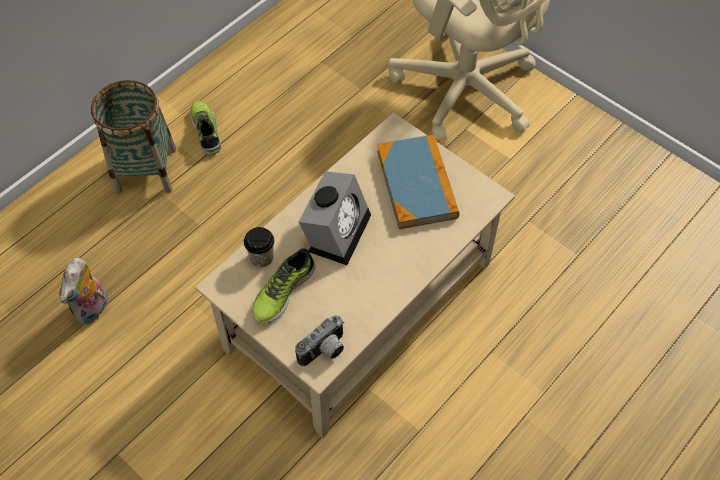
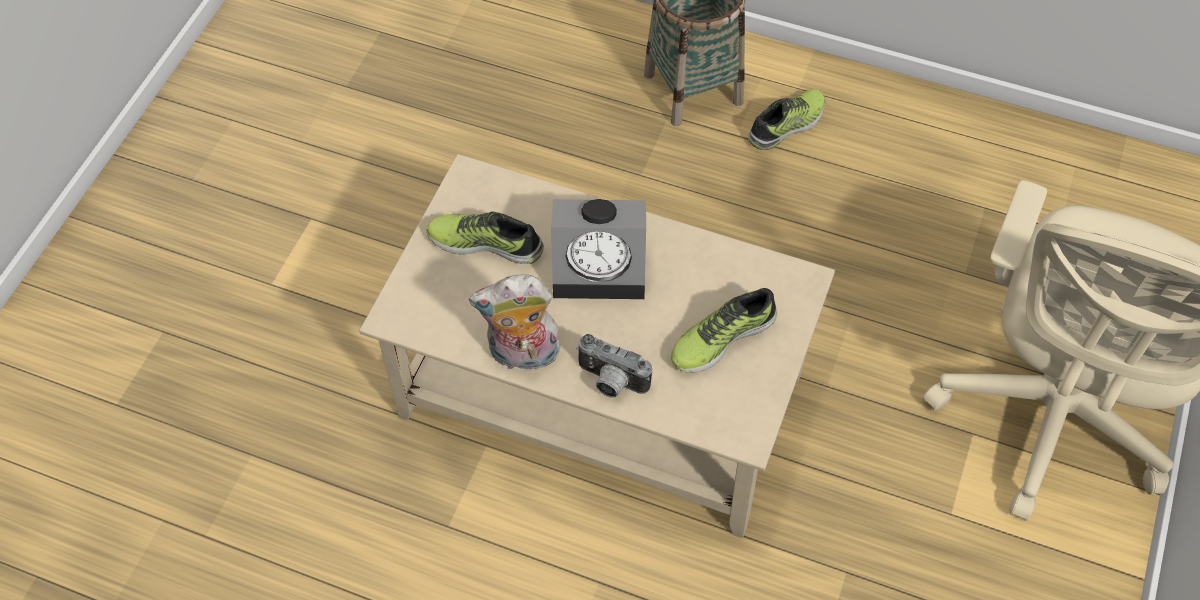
camera: 70 degrees right, 0 degrees up
(93, 310) = (478, 121): plush toy -> plush toy (522, 355)
(262, 257) = (525, 203): cup -> none
(325, 351) = (418, 316): camera -> camera (610, 382)
(417, 184) = (721, 337): book -> shoe

